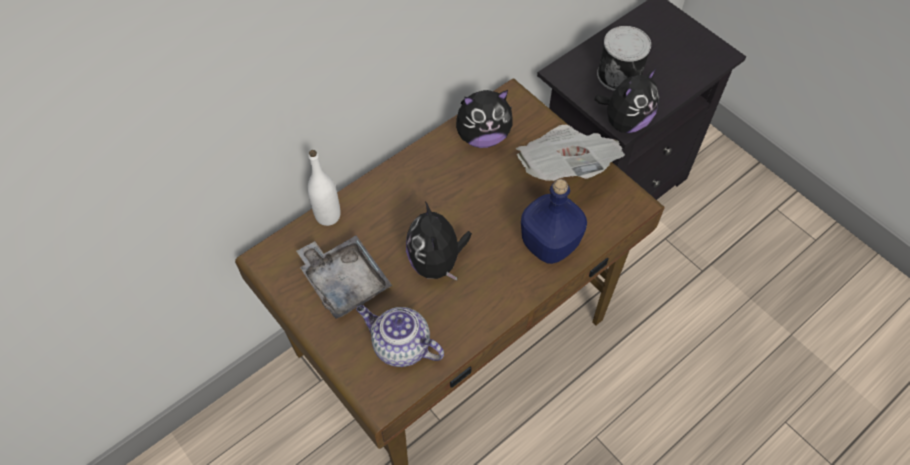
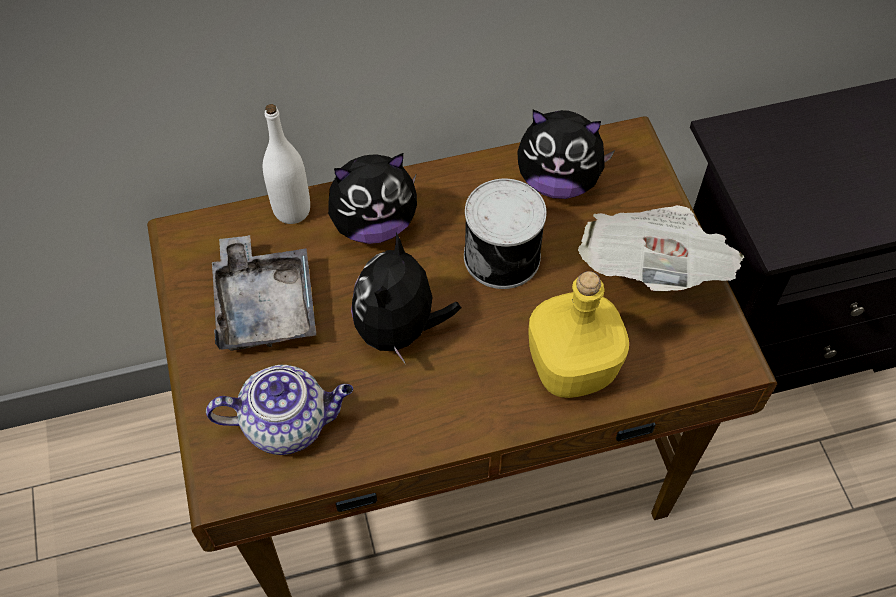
camera: 25 degrees right, 0 degrees up
(400, 346) = (288, 423): teapot -> teapot turned 120 degrees clockwise
(548, 244) = (570, 367): blue bottle -> yellow bottle
(620, 74) = (814, 166): can -> can (504, 256)
(625, 122) = (785, 237): plush toy -> plush toy (374, 224)

